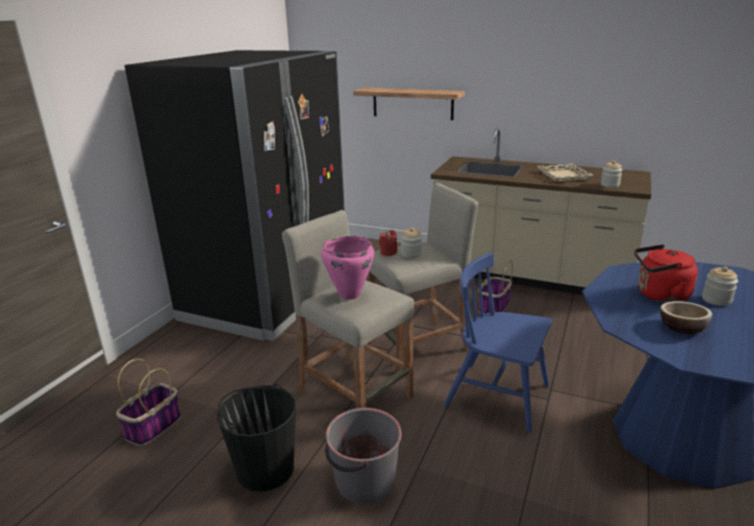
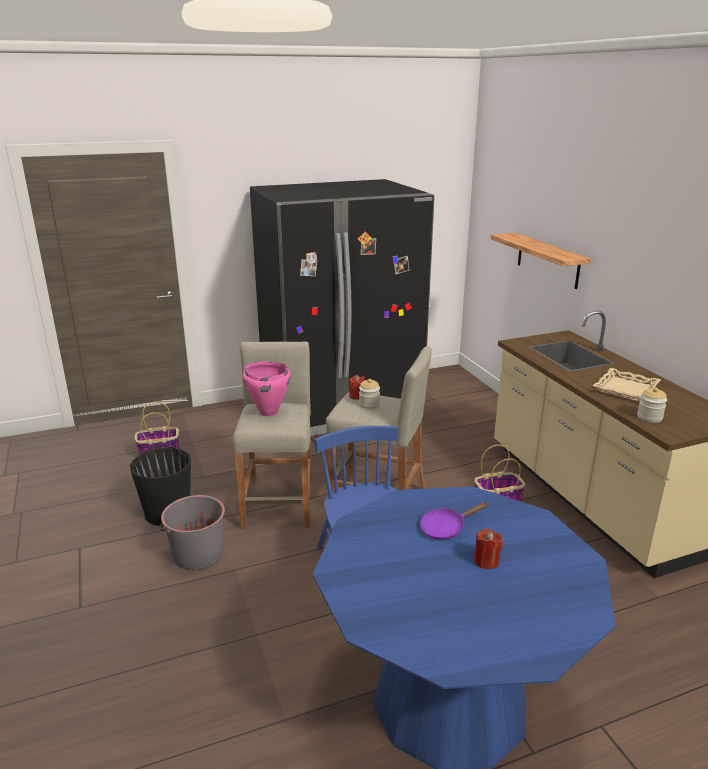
camera: 45 degrees right, 0 degrees up
(659, 295) = (446, 528): red kettle -> purple frying pan
(682, 328) = (393, 556): bowl -> none
(716, 300) = (486, 561): jar -> red candle

